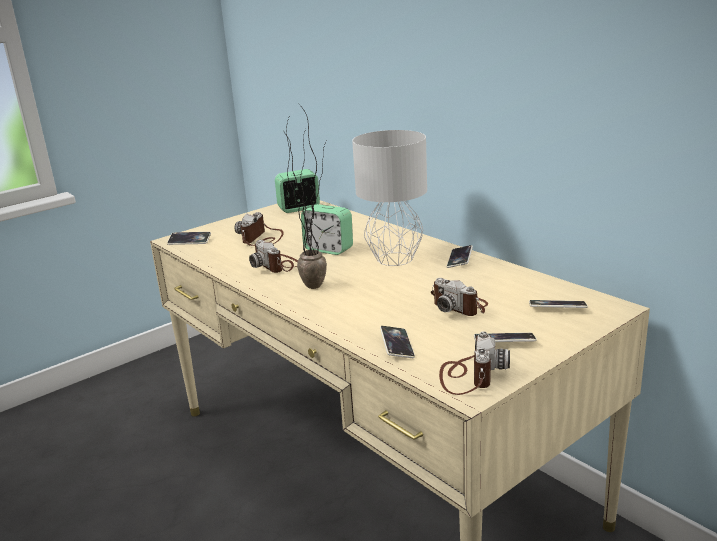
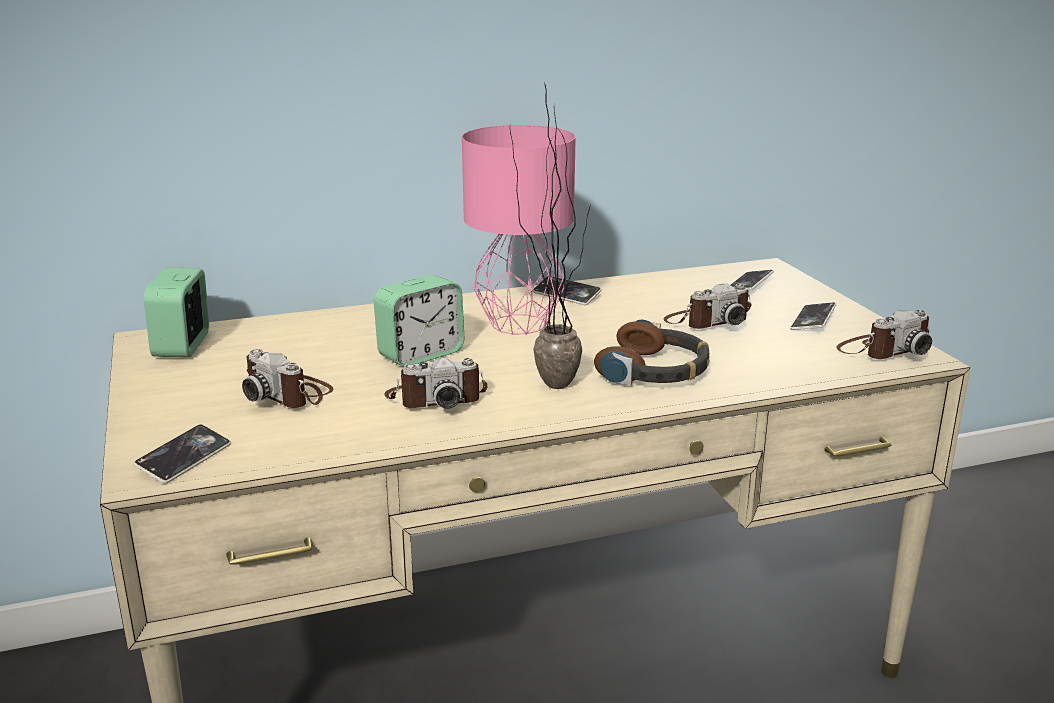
camera: 70 degrees left, 0 degrees up
(356, 306) = (655, 370): none -> headphones
(395, 258) = (517, 324): grey table lamp -> pink table lamp
(397, 345) = (789, 368): phone -> none
(469, 375) = (882, 350): camera -> camera turned 120 degrees clockwise

